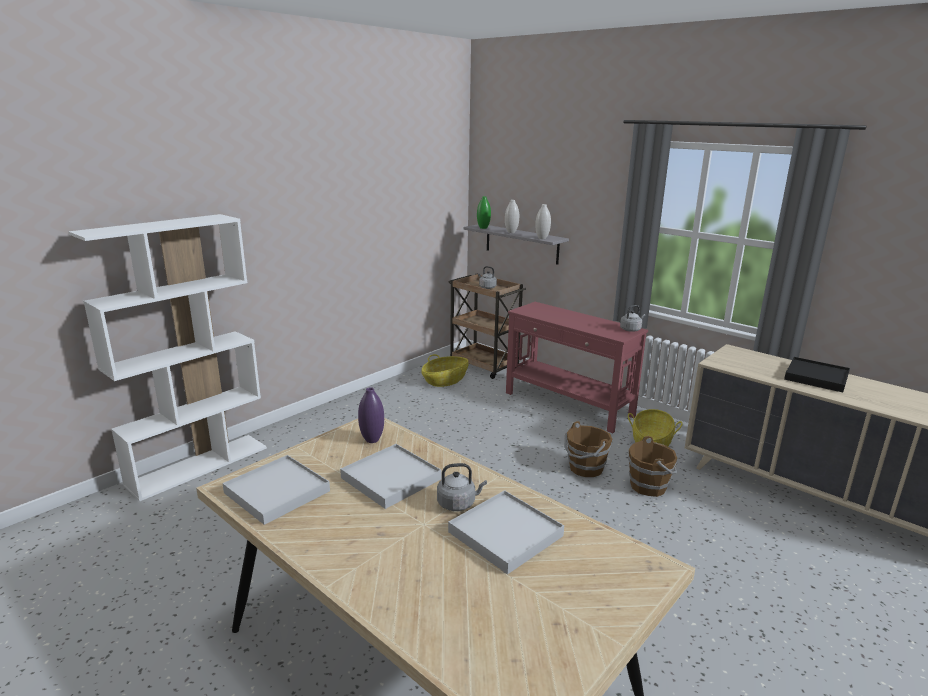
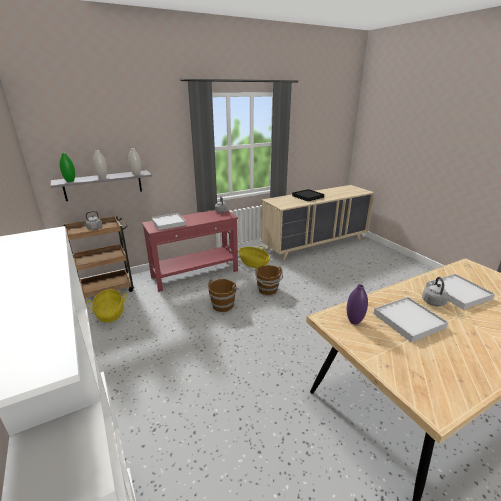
camera: 70 degrees left, 5 degrees up
(276, 492) = (437, 378): white tray -> white tray (168, 223)
(649, 486) = (292, 277): brown bucket -> brown bucket (223, 305)

